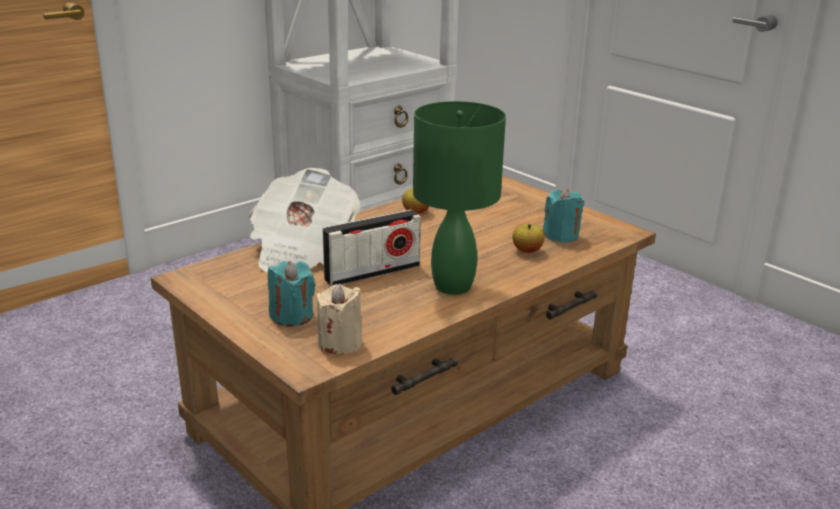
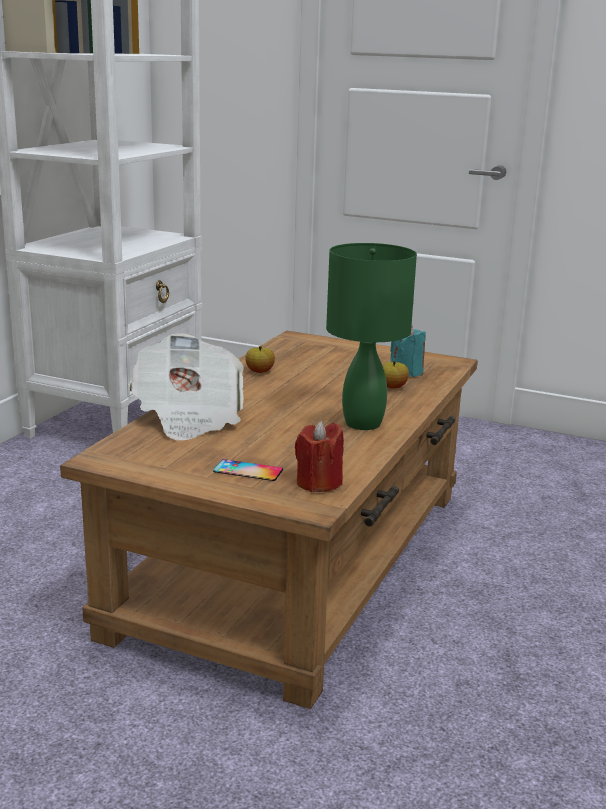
camera: 25 degrees left, 5 degrees down
(292, 316) = (248, 471): turquoise candle -> phone
(340, 343) = (318, 483): beige candle -> red candle
(372, 272) = (279, 425): radio -> none

